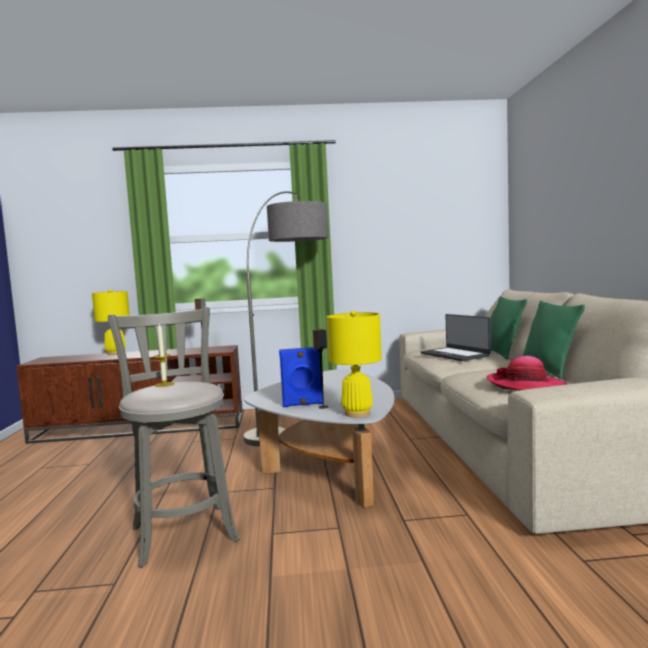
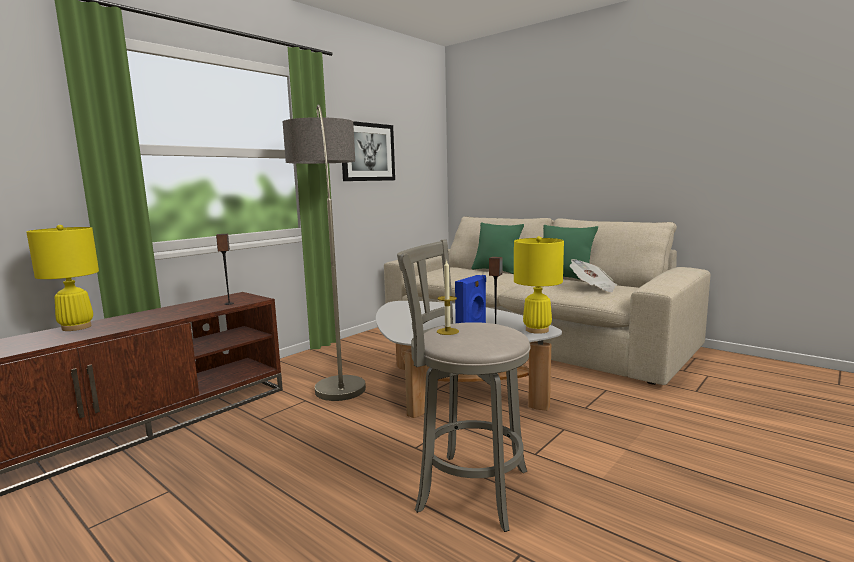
camera: 45 degrees left, 5 degrees up
(386, 225) = (367, 152): none -> picture
(455, 354) = (473, 275): laptop -> none
(525, 385) = (593, 288): hat -> newspaper

